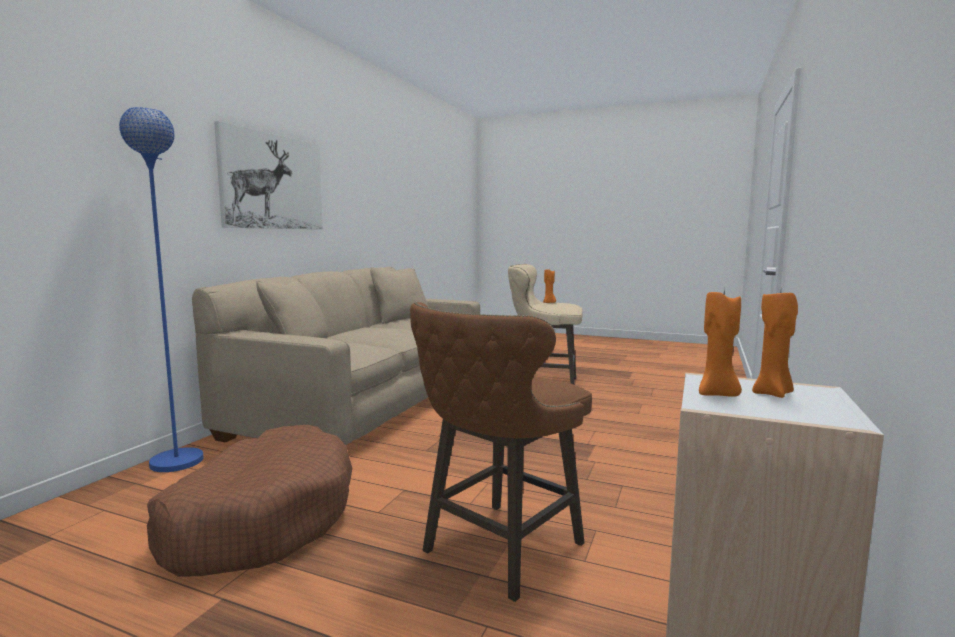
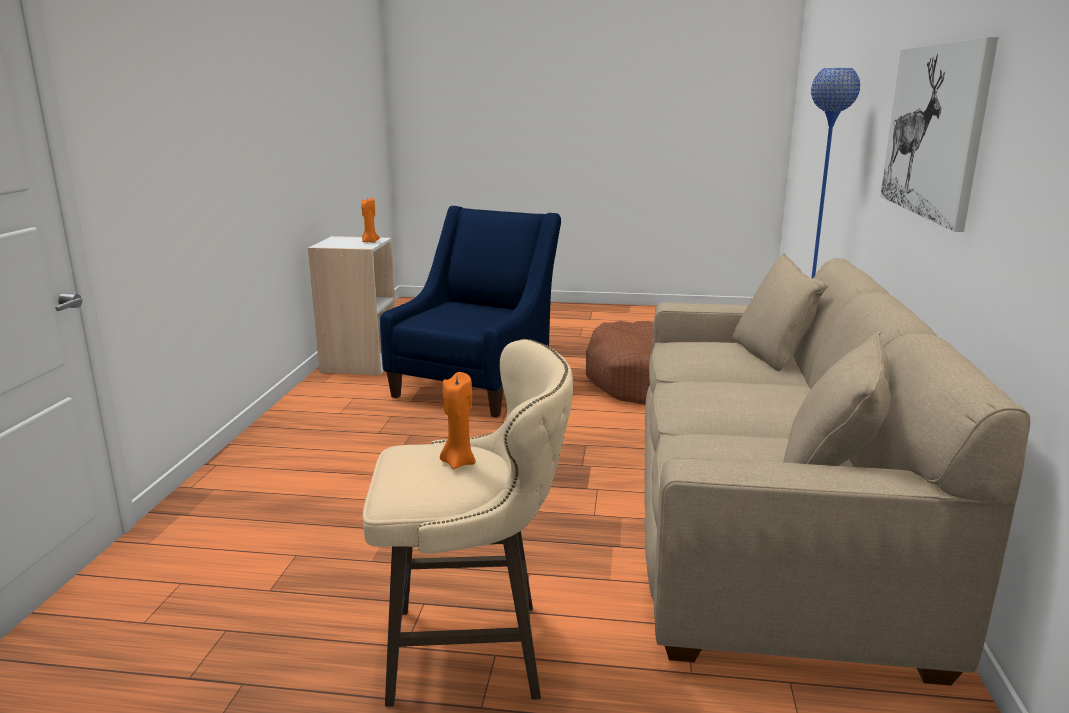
camera: 165 degrees right, 10 degrees up
(498, 550) = (476, 385): brown stool -> blue armchair
(773, 393) = (345, 243): orange candle -> none

